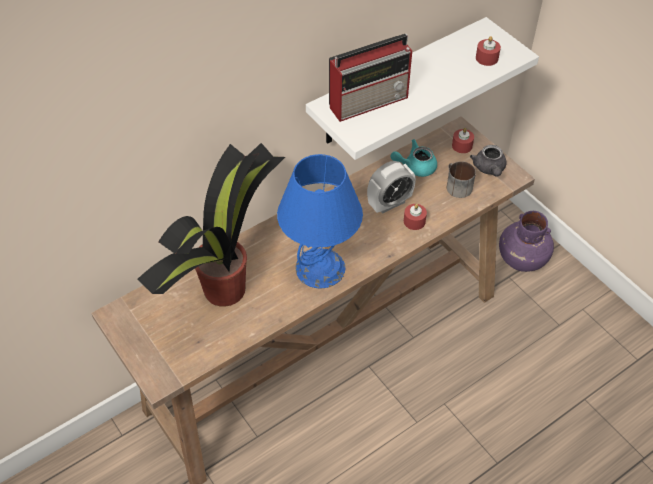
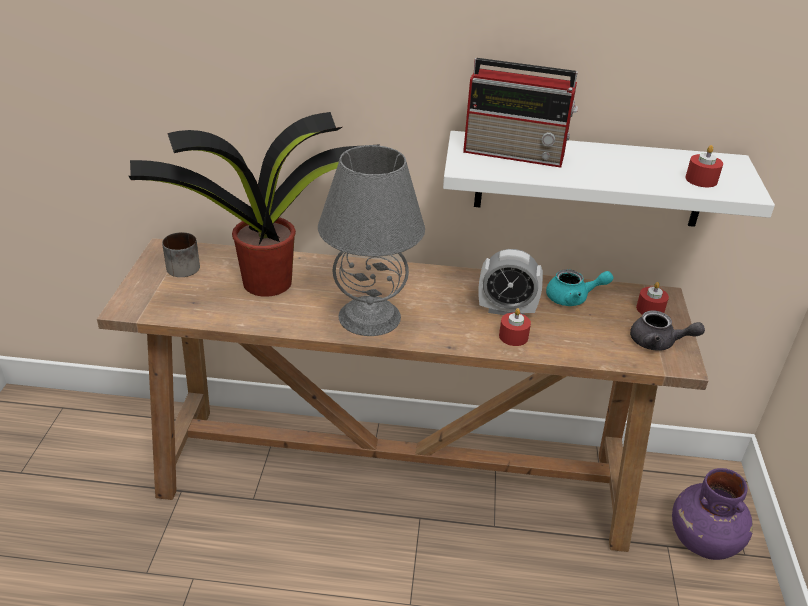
camera: 40 degrees right, 15 degrees down
(320, 268) = (369, 317): blue table lamp -> grey table lamp
(415, 167) = (573, 298): turquoise teapot -> turquoise teapot turned 150 degrees clockwise
(456, 186) = (599, 335): mug -> mug (184, 265)
(489, 169) = (658, 343): grey teapot -> grey teapot turned 105 degrees counterclockwise

